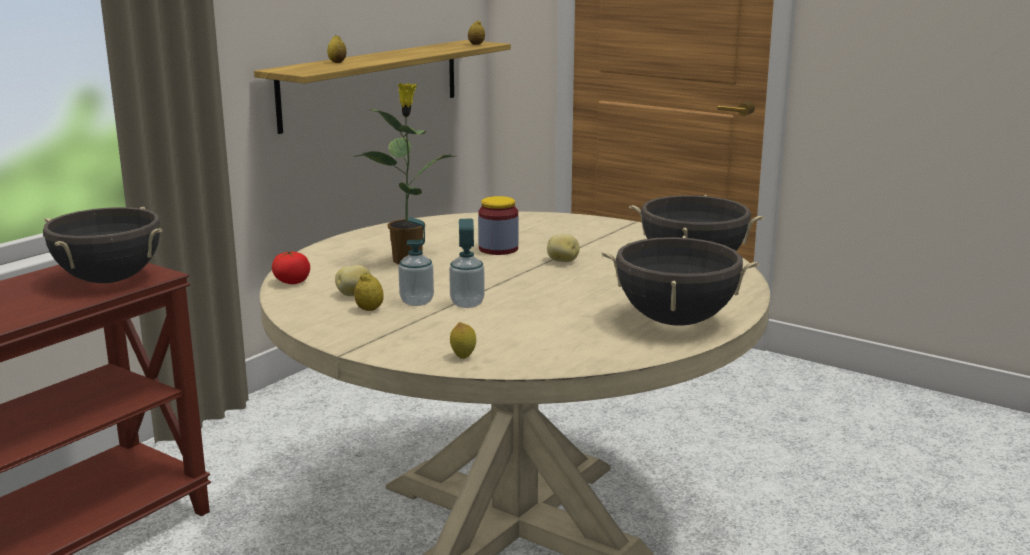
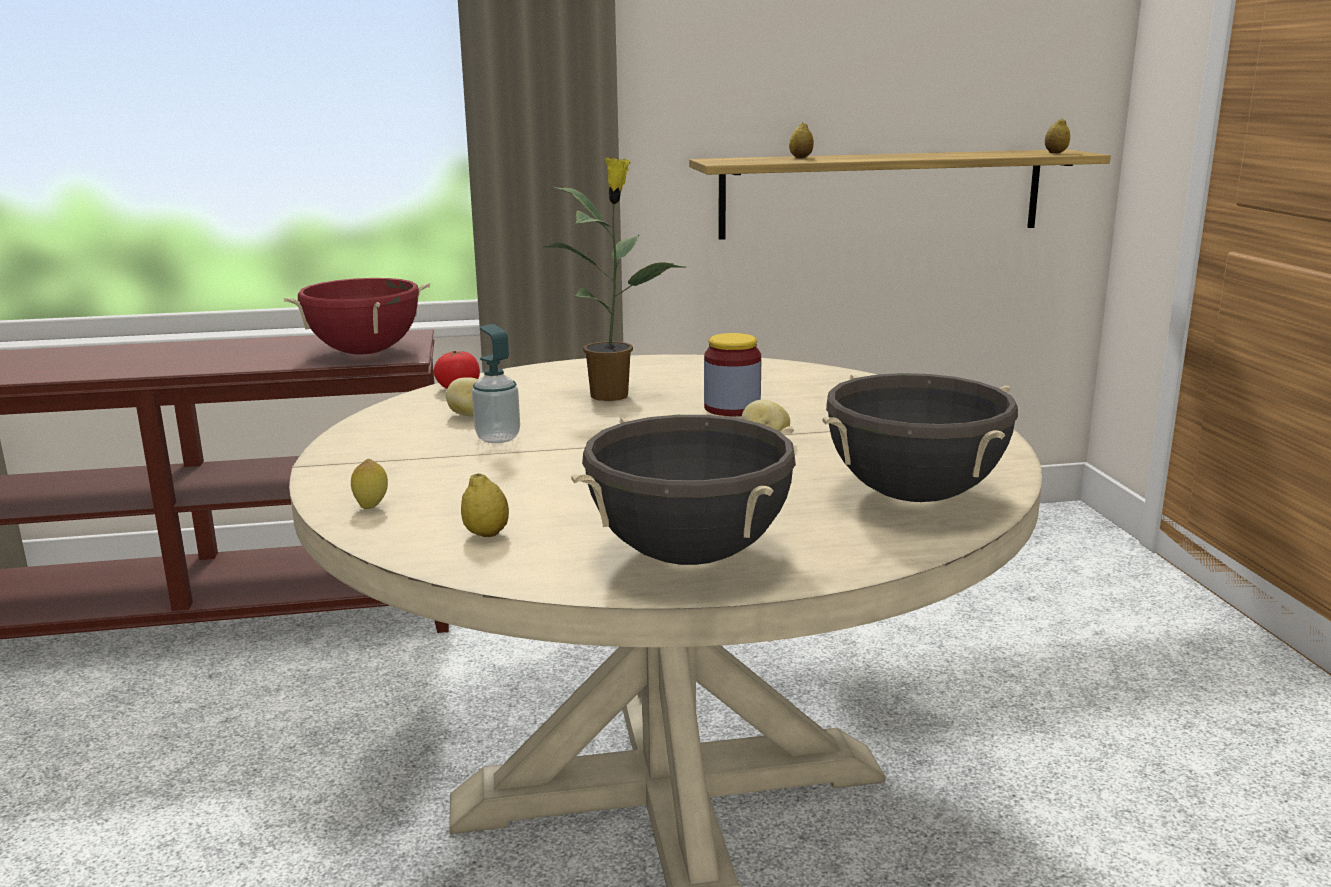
camera: 45 degrees right, 0 degrees up
(109, 280) = (365, 352): black cooking pot -> red cooking pot
(369, 309) = (440, 432): lemon -> lemon (486, 534)
(467, 303) = (534, 455): soap dispenser -> none

